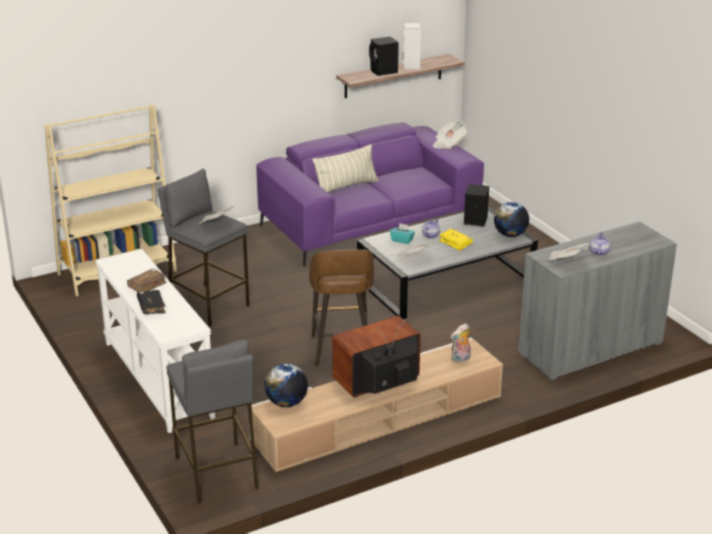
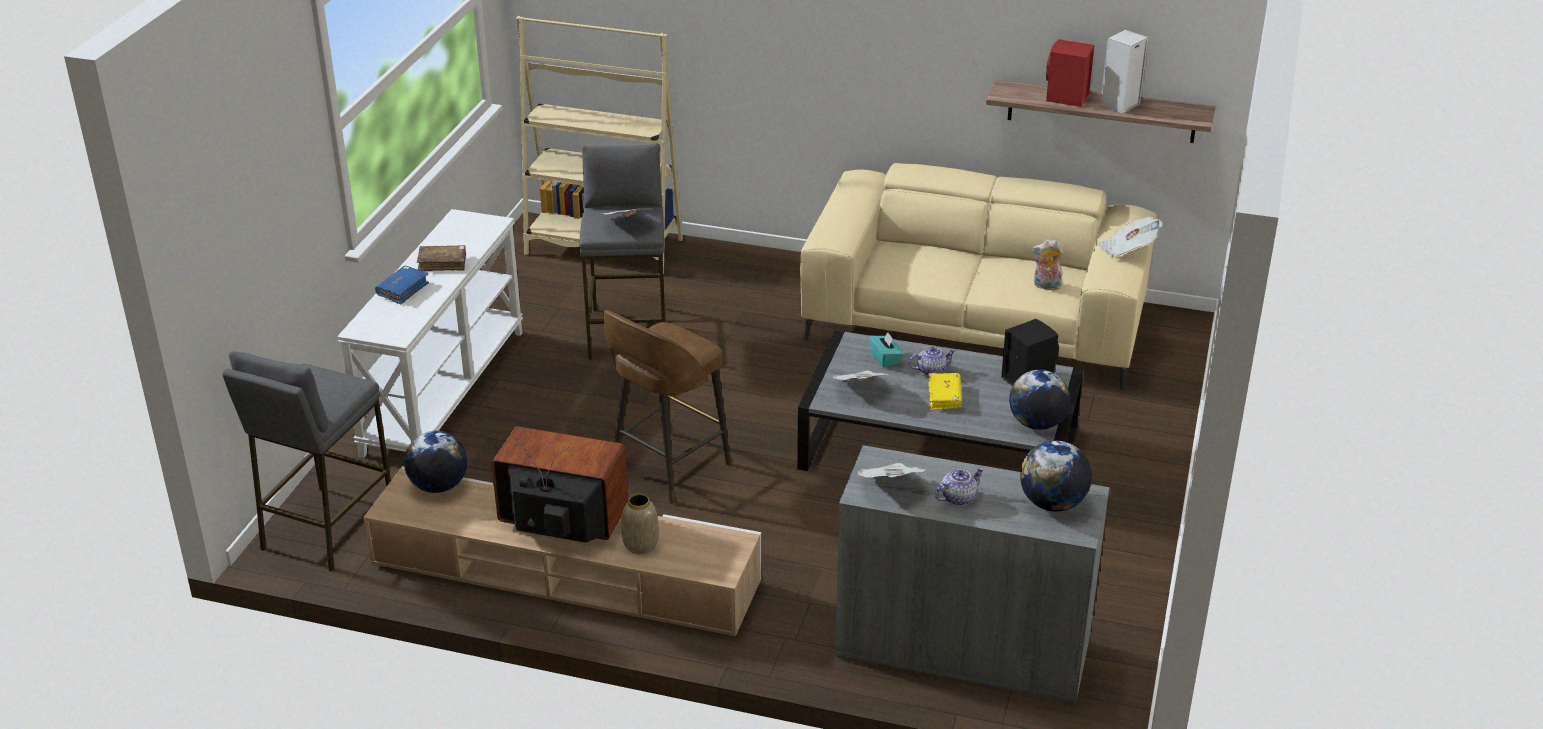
camera: 45 degrees right, 5 degrees up
(151, 307) = (402, 290): black book -> blue book
(346, 187) = (935, 253): pillow -> none
(369, 224) = (975, 324): purple sofa -> beige sofa
(384, 72) = (1066, 98): black speaker -> red speaker
(431, 371) = (640, 545): none -> vase
(460, 359) = (697, 552): plush toy -> plush toy (1046, 286)
(633, 237) = (1052, 504): none -> globe

